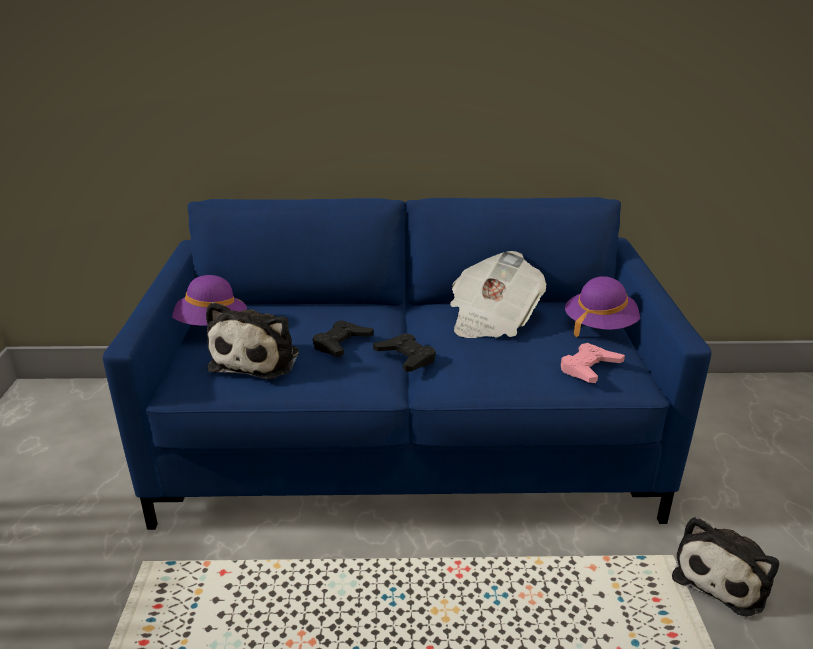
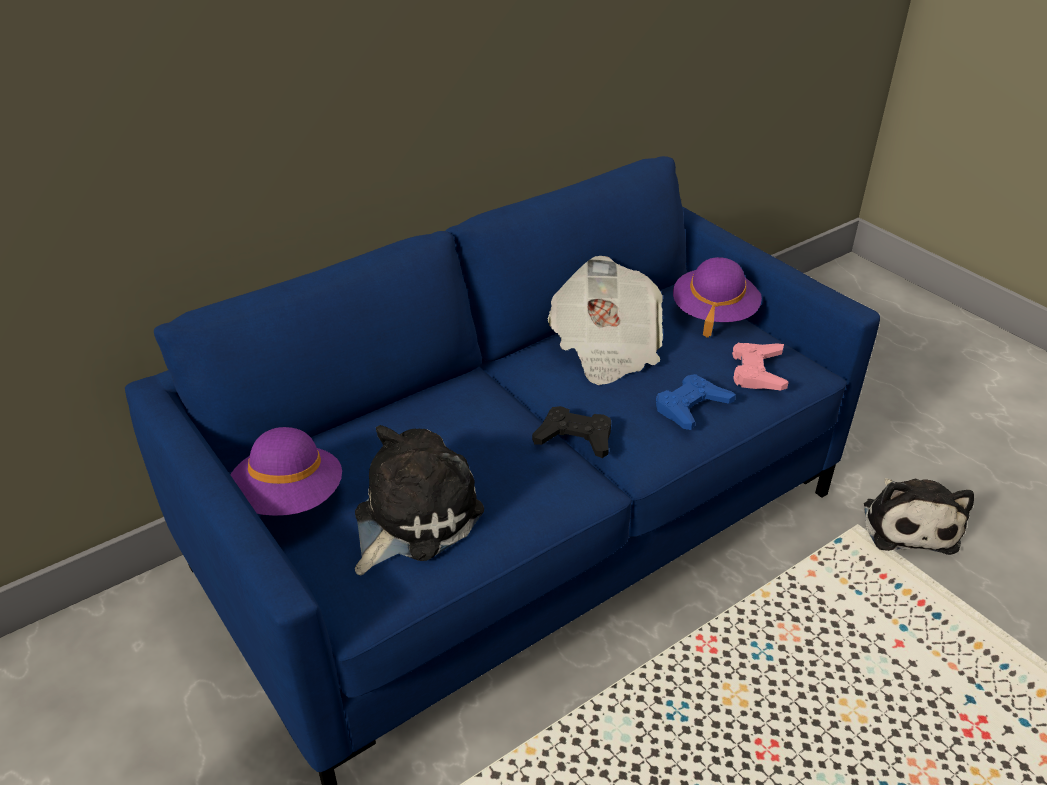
camera: 35 degrees left, 10 degrees up
(258, 358) = (412, 518): plush toy -> plush toy turned 120 degrees counterclockwise
(341, 343) = (485, 451): black game controller -> none
(509, 370) = (691, 407): none -> blue game controller

